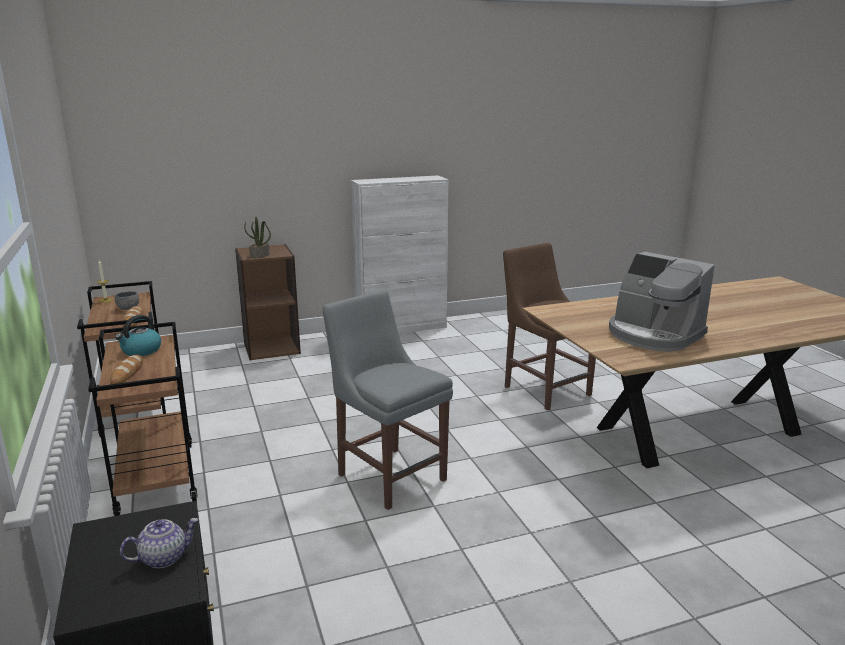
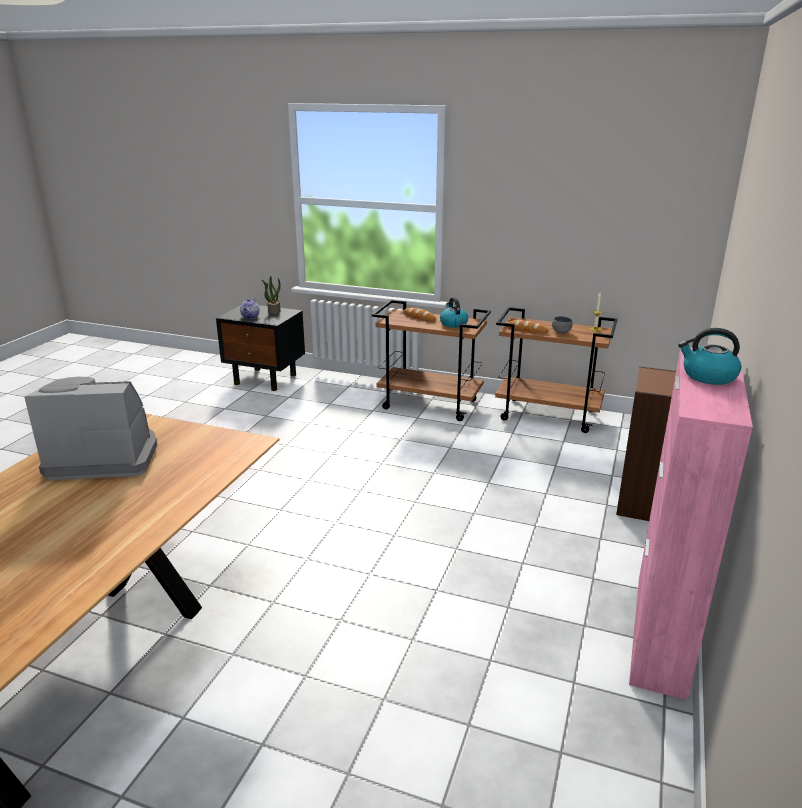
camera: 130 degrees right, 5 degrees up
(259, 255) = (652, 377): potted plant -> potted plant (273, 311)
(389, 474) = (316, 469): grey chair -> none
(395, 179) = (708, 376): none -> kettle
(402, 328) = (660, 633): white cabinet -> pink cabinet
(544, 389) = (316, 634): brown chair -> none

